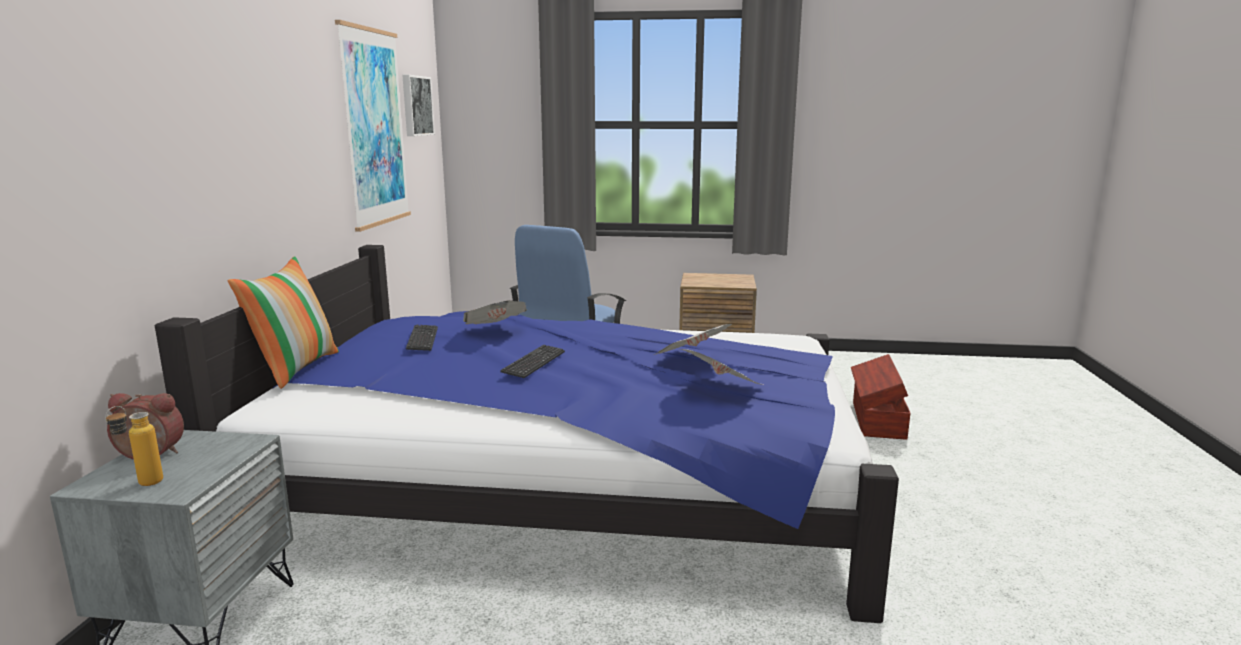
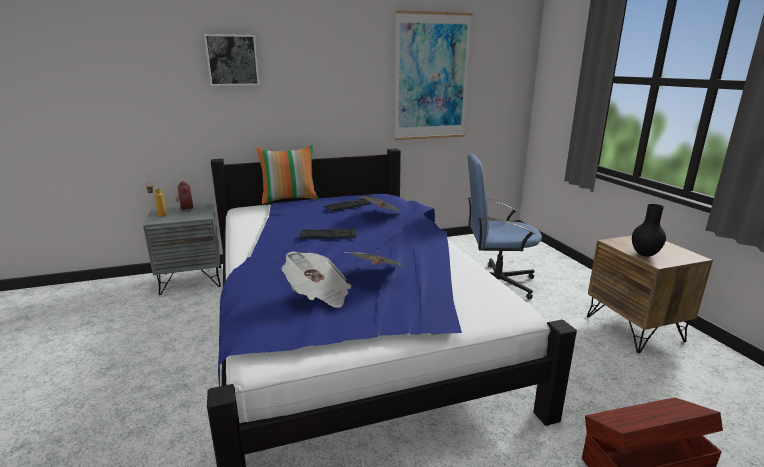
camera: 65 degrees right, 5 degrees up
(416, 106) = (495, 62): picture -> picture (232, 60)
(726, 284) = (644, 254): none -> black vase

